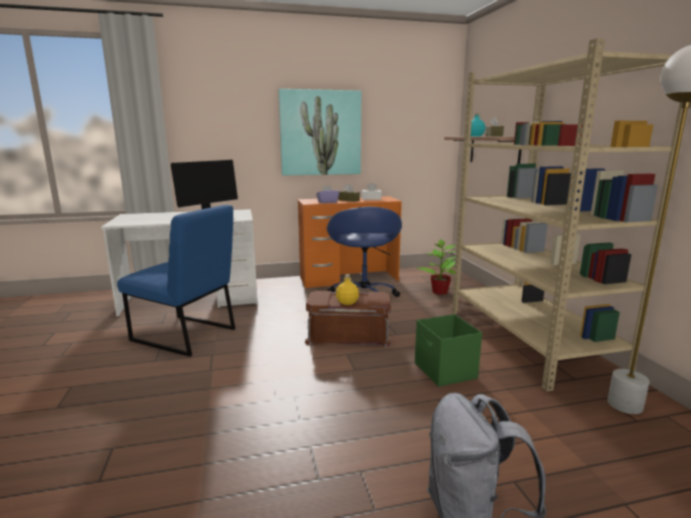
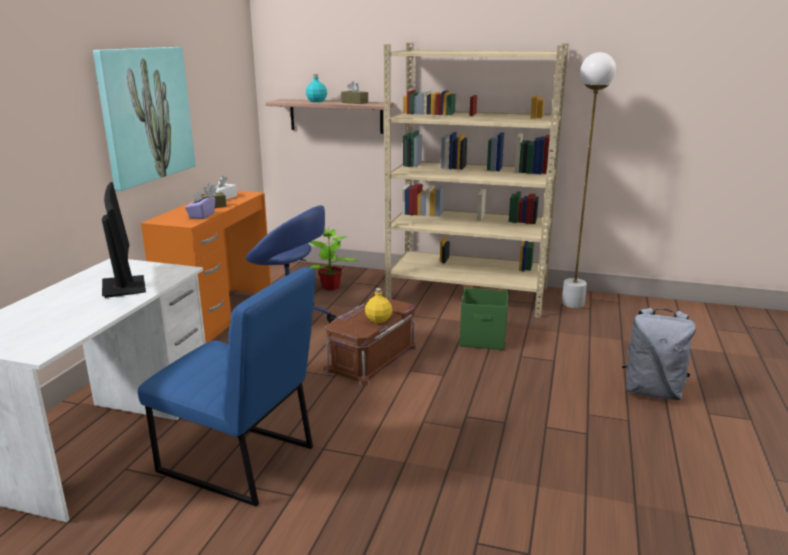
camera: 60 degrees left, 5 degrees up
(185, 335) = (239, 461): blue chair -> blue chair turned 60 degrees clockwise

